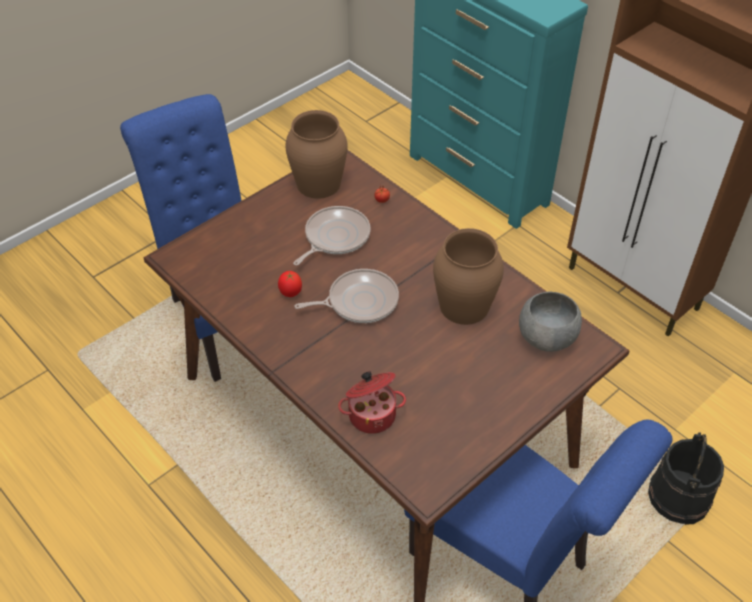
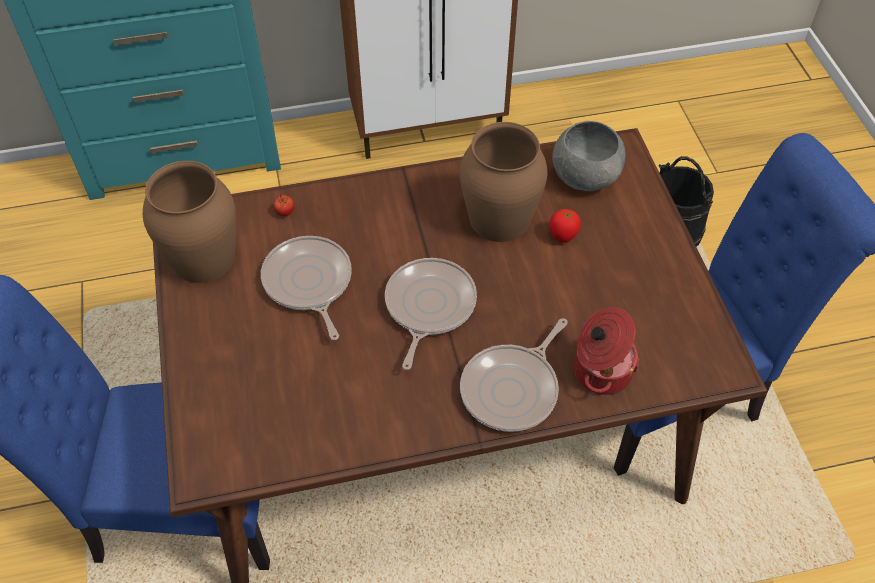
camera: 60 degrees left, 5 degrees up
(290, 293) = (367, 368): tomato -> tomato (562, 237)
(324, 372) = (513, 389): none -> frying pan

